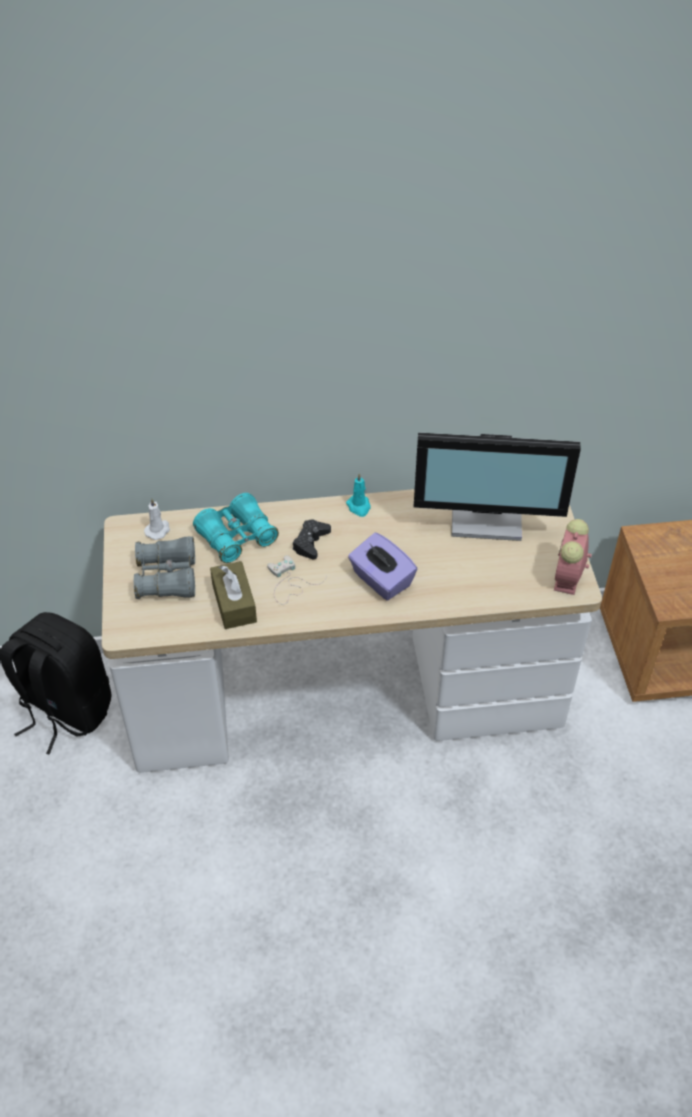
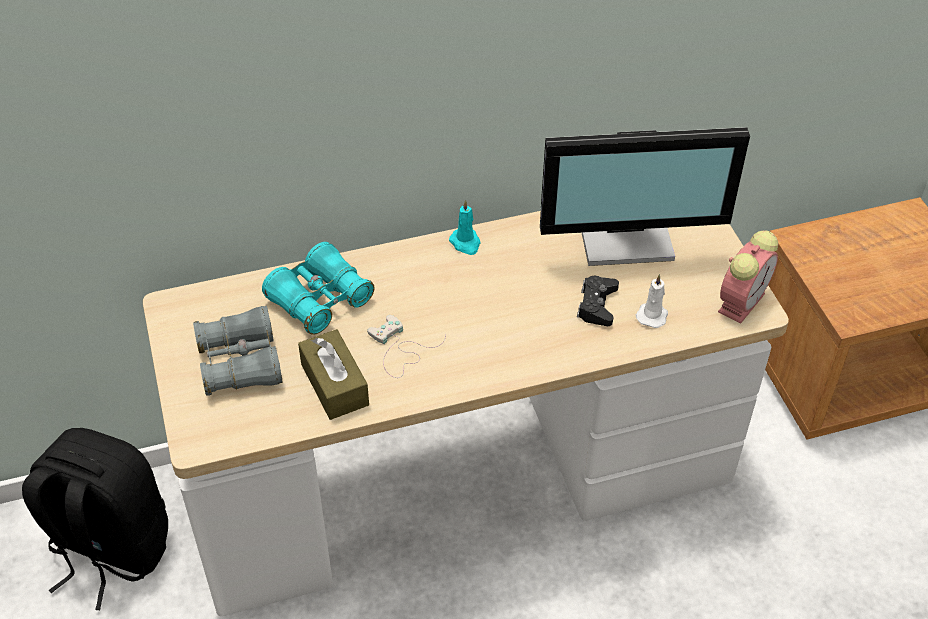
camera: 10 degrees left, 0 degrees up
(158, 530) = (216, 303): white candle -> white candle (652, 315)
(311, 543) = (415, 295): black game controller -> black game controller (597, 305)
(381, 580) = (515, 331): purple tissue box -> none
(567, 579) = (742, 301): alarm clock -> alarm clock turned 150 degrees counterclockwise

